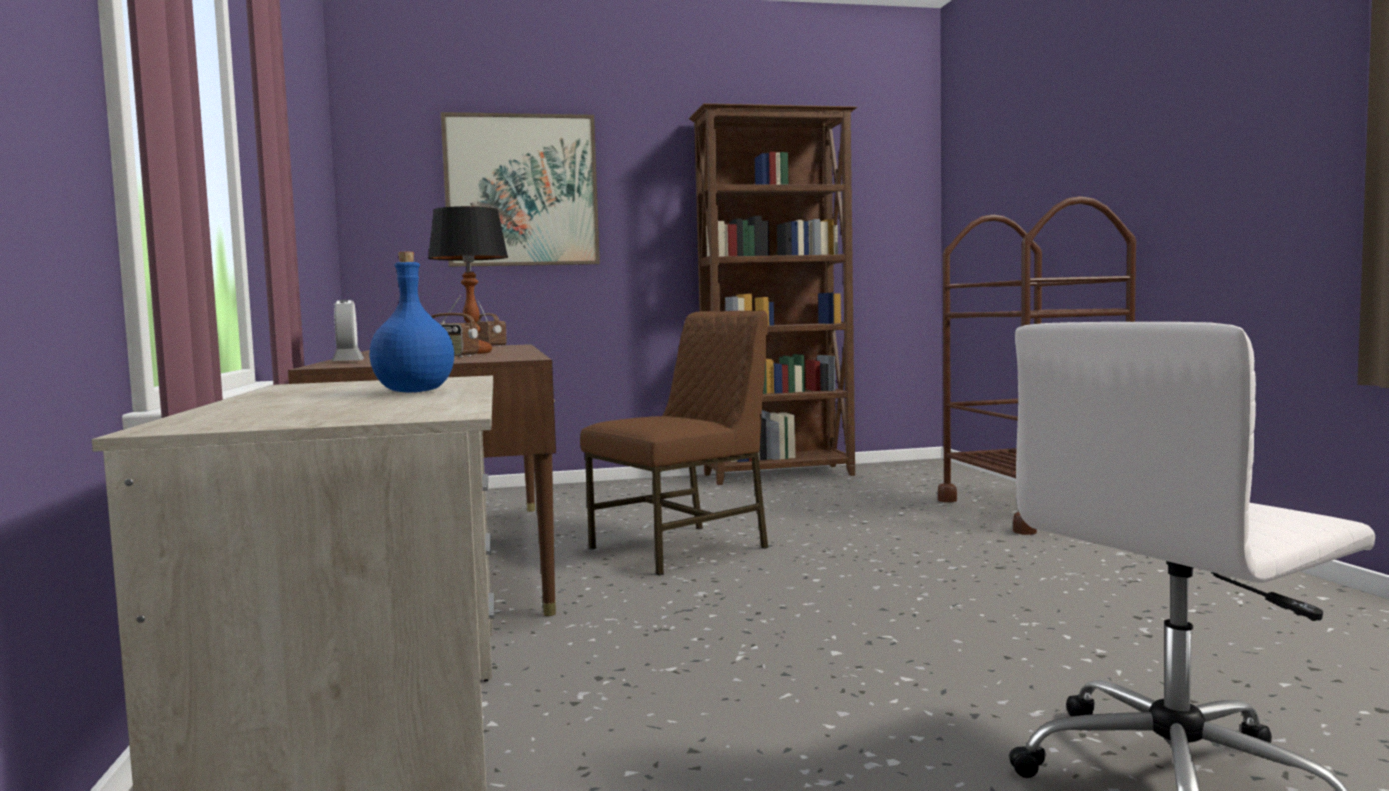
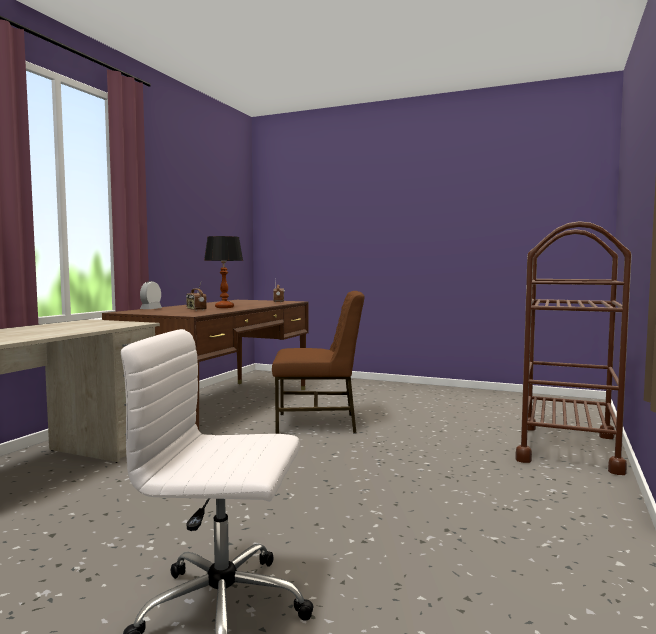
camera: 35 degrees right, 0 degrees up
(412, 392) = (66, 330): blue bottle -> none
(521, 190) = (335, 216): picture -> none
(780, 475) = (469, 393): brown bookcase -> none

